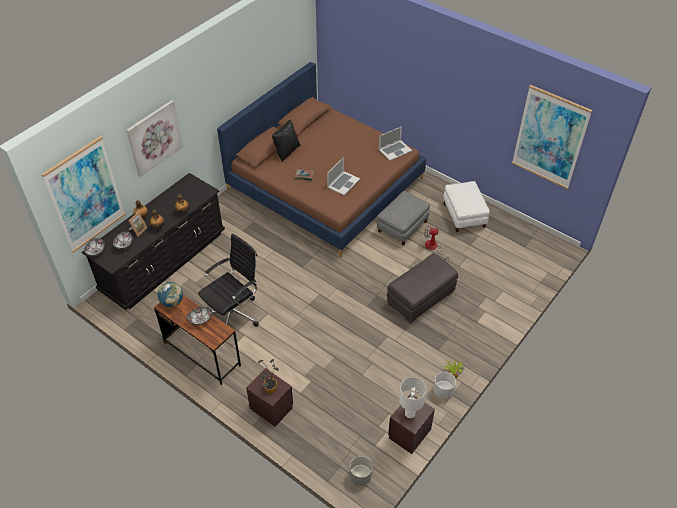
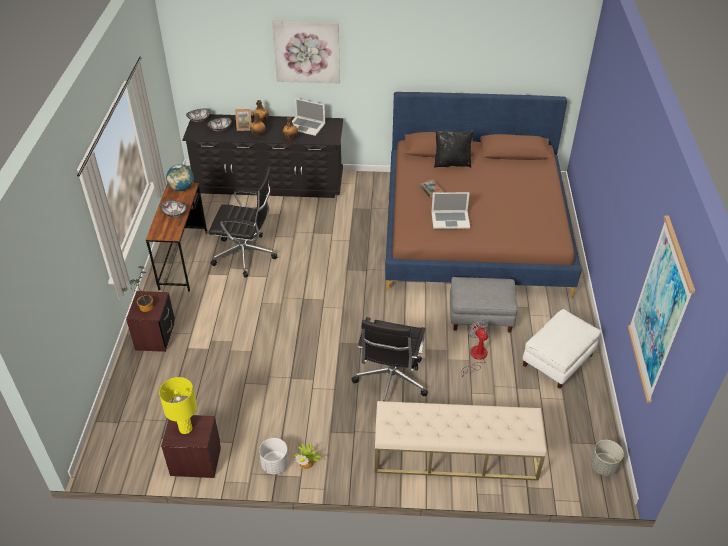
camera: 55 degrees right, 5 degrees down
(85, 195) = (210, 59): picture -> none
(360, 476) = (116, 445): grey planter -> grey planter (603, 466)
(395, 150) = (548, 233): laptop -> laptop (306, 126)
(410, 413) = (185, 428): white table lamp -> yellow table lamp
(420, 298) = (390, 382): grey ottoman -> black office chair
(498, 300) = (455, 455): none -> beige bench

